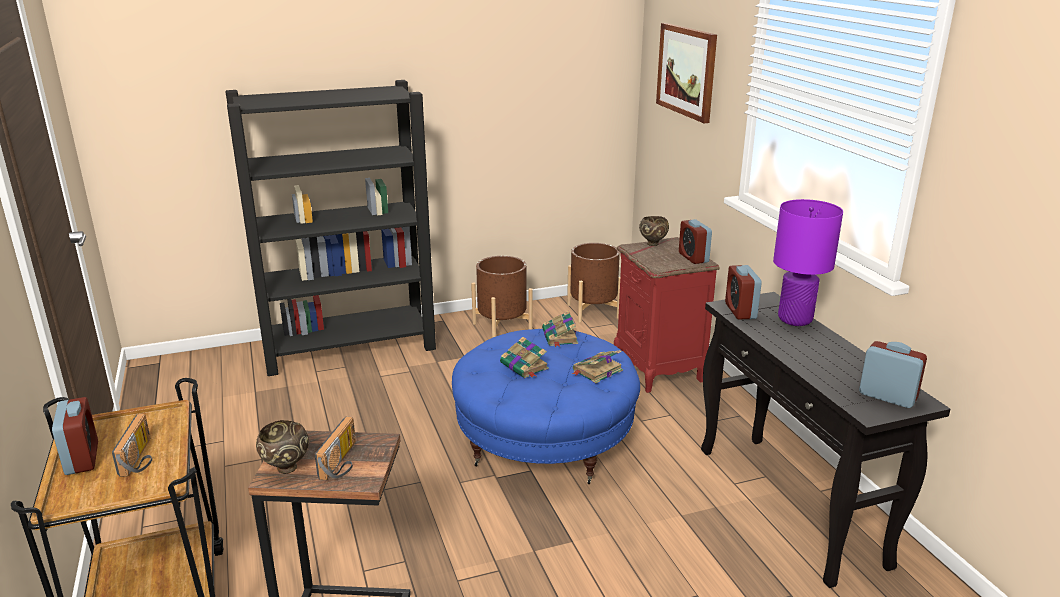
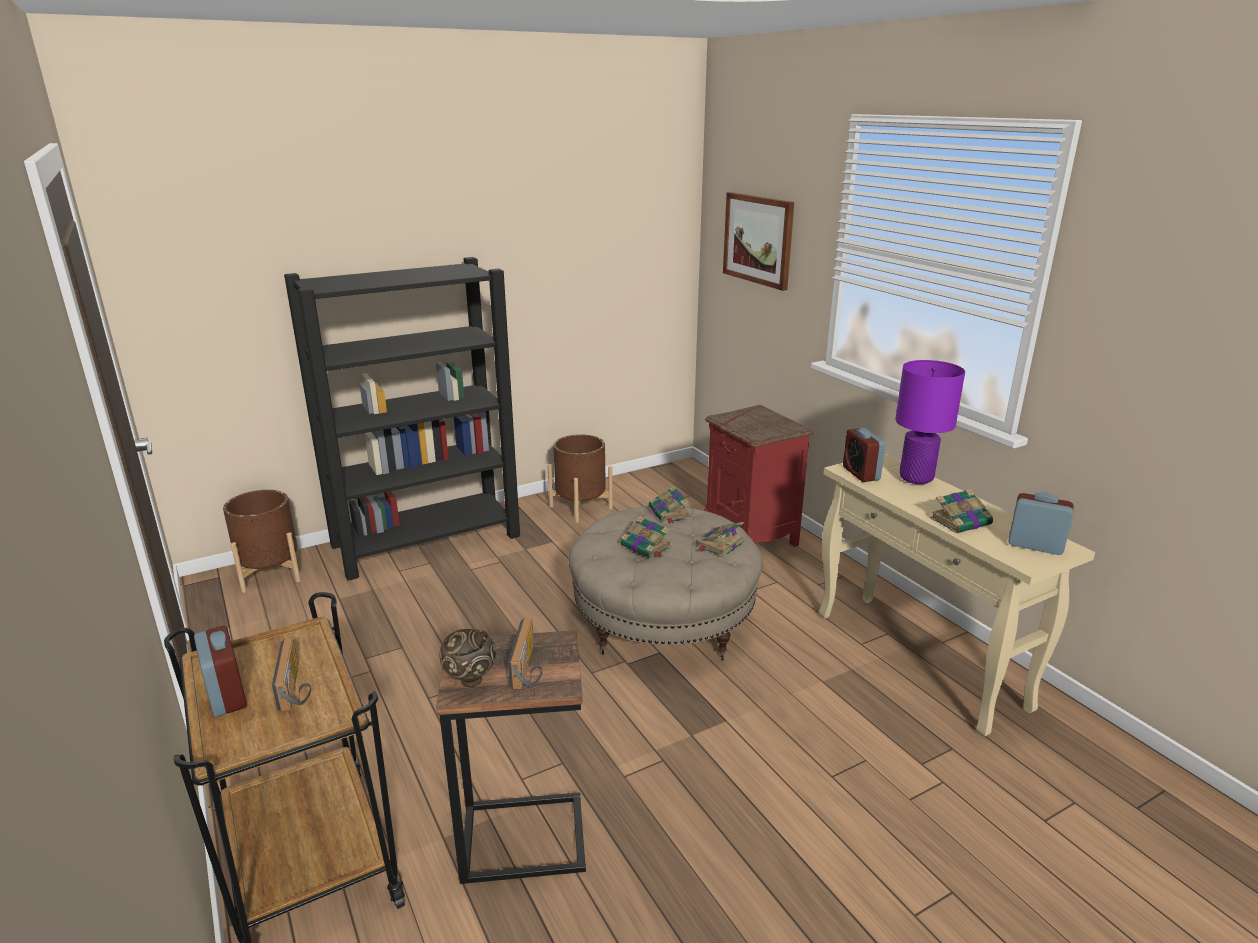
camera: 10 degrees left, 0 degrees up
(545, 441) = (664, 621): blue ottoman -> beige ottoman
(593, 311) = (666, 484): brown planter -> brown planter (270, 574)
(653, 243) = (740, 413): brown bowl -> none
(693, 258) = (785, 424): alarm clock -> none
(790, 506) = (920, 660): black console table -> beige console table
(821, 366) = (961, 521): none -> book

